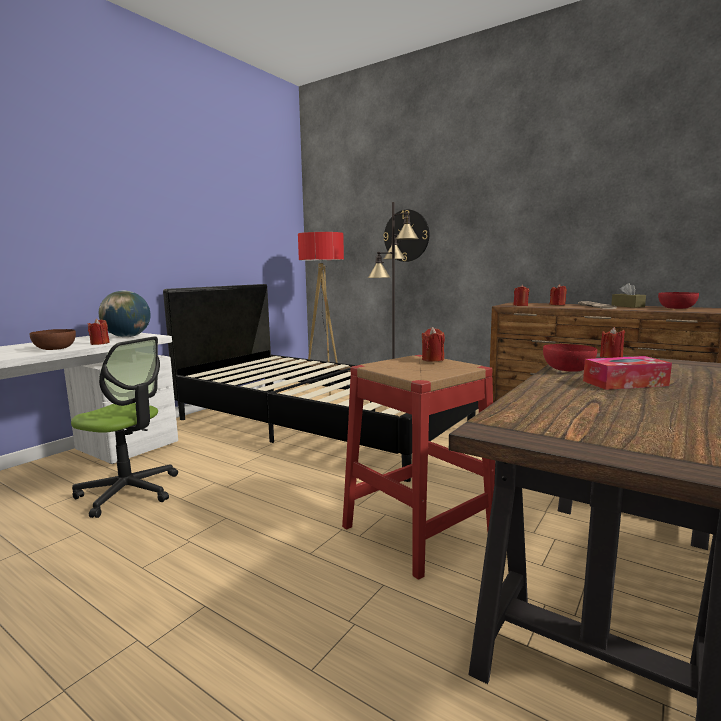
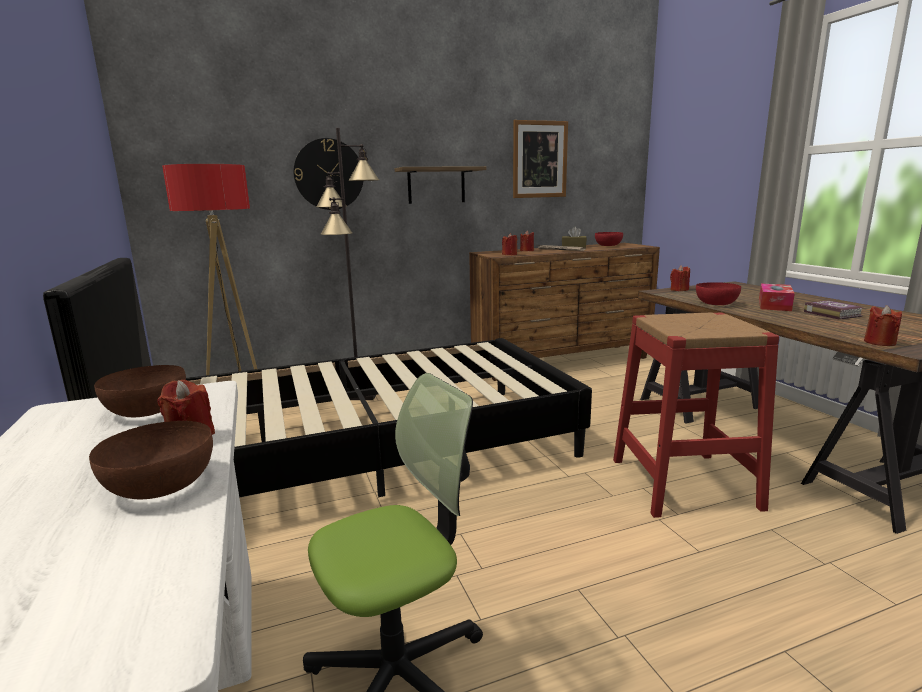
camera: 55 degrees left, 5 degrees up
(127, 337) = (147, 410): globe -> brown bowl
(433, 359) = (671, 316): red candle -> red candle (879, 342)
(487, 241) = (436, 185): none -> shelf
(602, 211) = (539, 159): none -> picture
(637, 402) = (831, 314): none -> book

